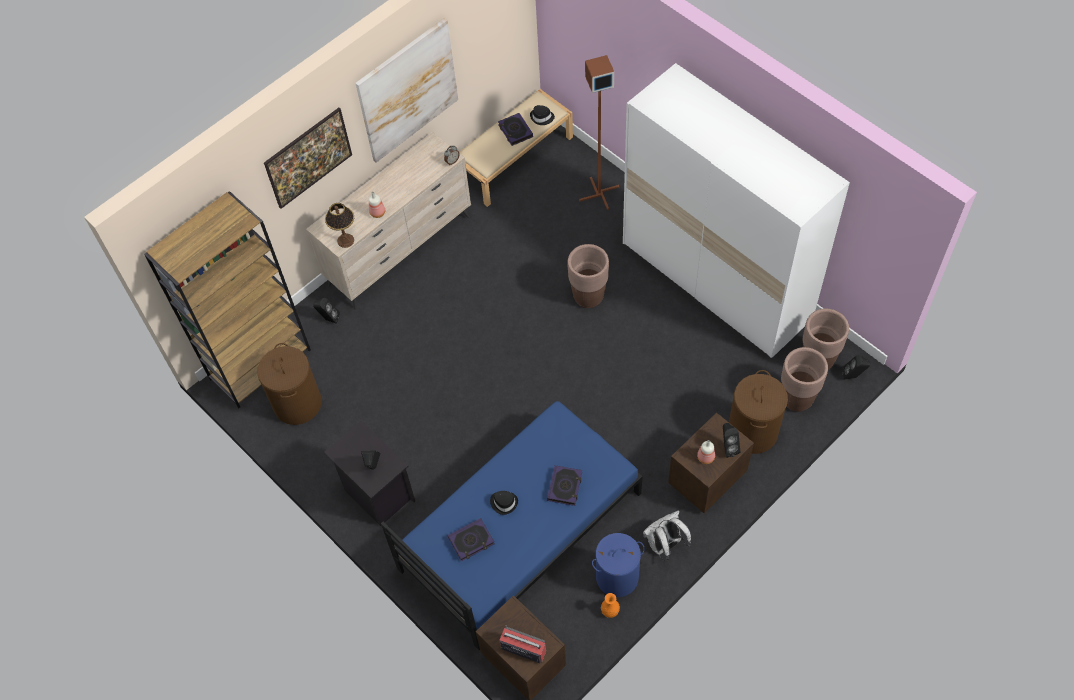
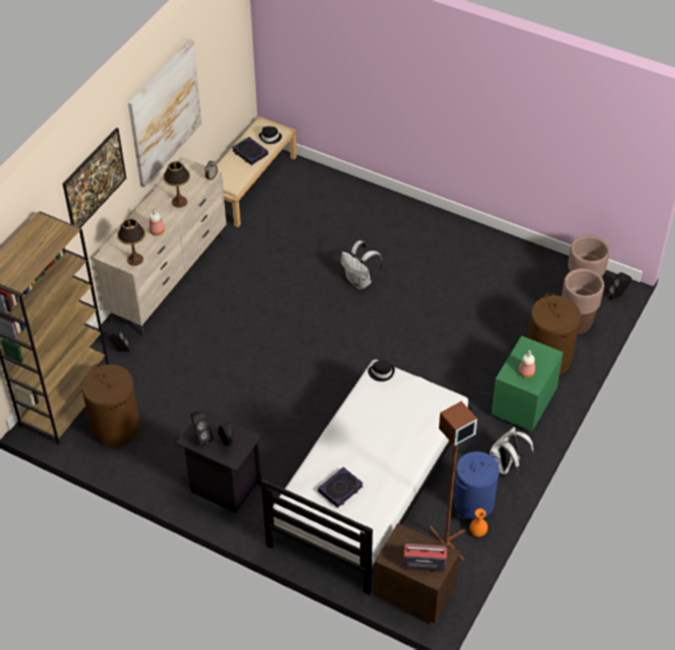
camera: 20 degrees left, 10 degrees down
(411, 183) = (179, 202): none -> table lamp
(504, 502) = (358, 451): black hat -> black hat (381, 372)
(520, 530) = (370, 486): blue bed -> white bed
(565, 487) = (409, 426): book -> none
(588, 296) = (360, 281): brown planter -> white backpack
(598, 193) = (337, 197): brown floor lamp -> brown floor lamp (445, 543)
(705, 479) = (522, 405): brown nightstand -> green nightstand
(716, 281) = (470, 246): white wardrobe -> none
(728, 447) = (542, 360): black speaker -> black speaker (201, 438)

